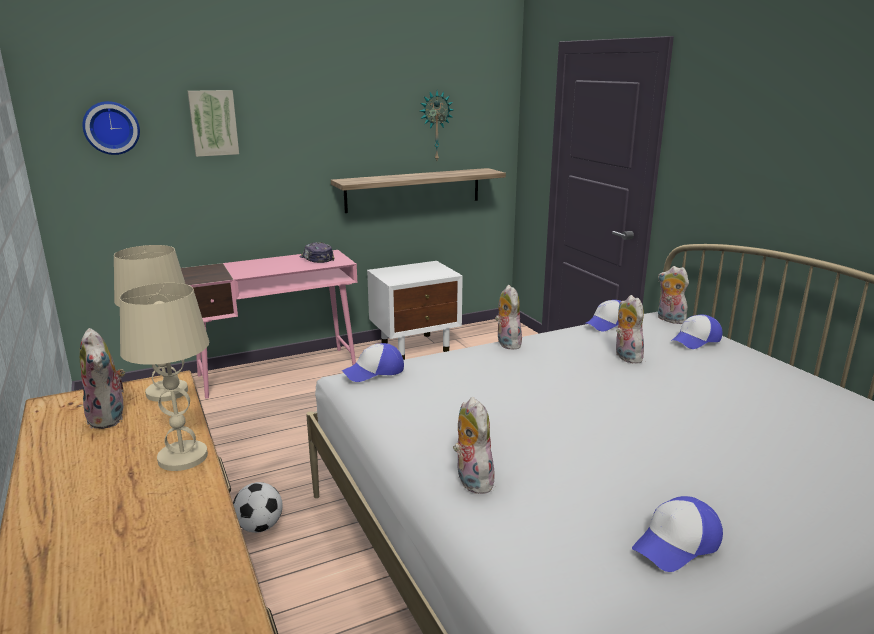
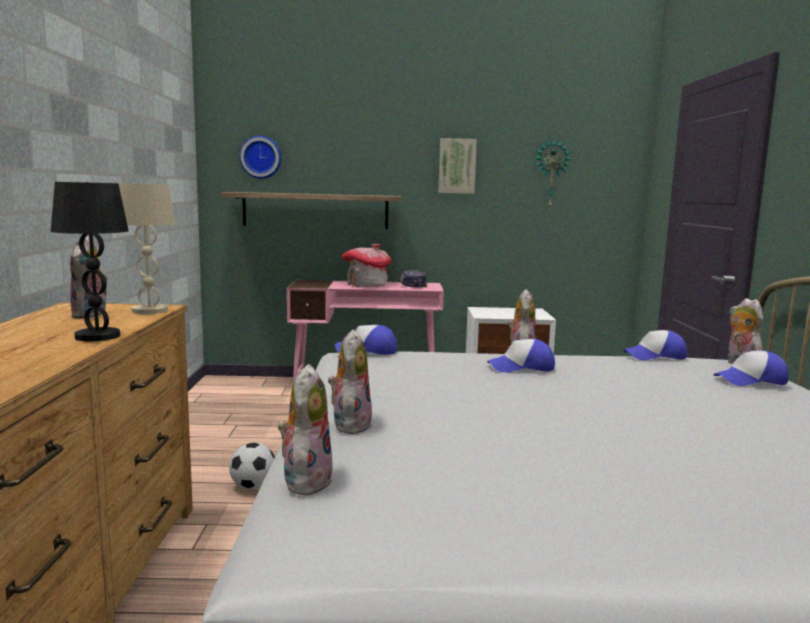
camera: 25 degrees right, 10 degrees down
(183, 457) = (98, 336): beige table lamp -> black table lamp
(213, 123) = (341, 158): picture -> picture (457, 166)
(269, 266) = (367, 285): none -> toy house
(413, 190) = (523, 234): shelf -> shelf (315, 210)
(625, 357) = (640, 379): plush toy -> plush toy (305, 480)
(676, 544) = (495, 509): cap -> cap (521, 367)

